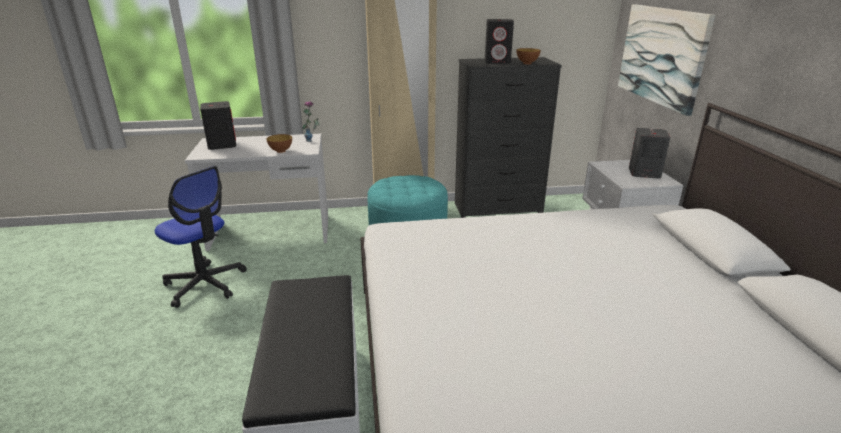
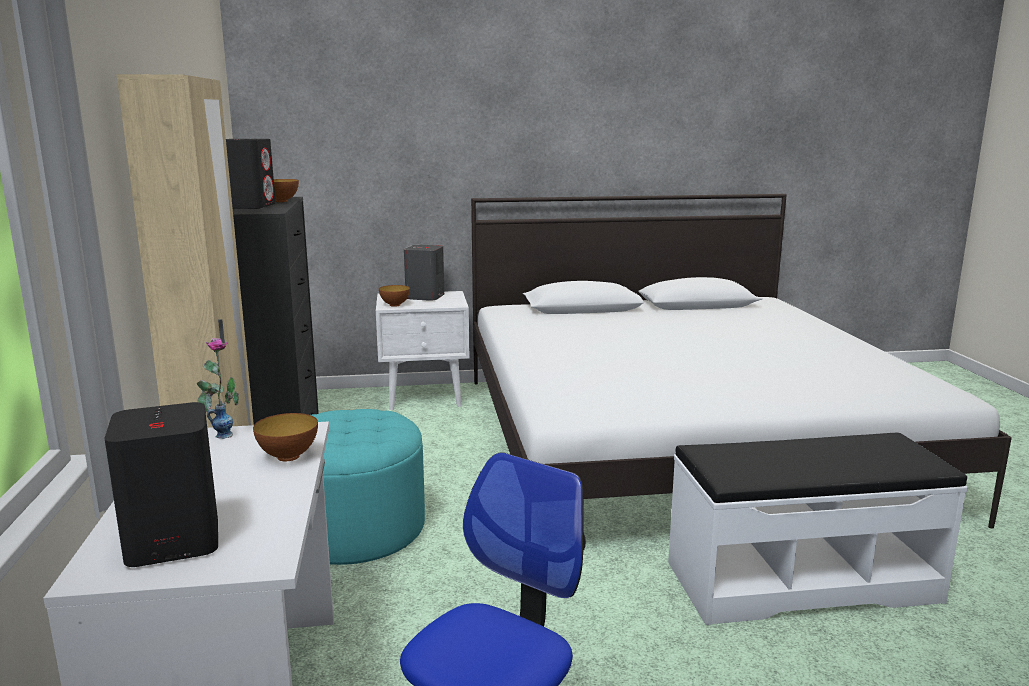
camera: 90 degrees left, 10 degrees down
(606, 165) = (395, 305): none -> bowl
(661, 55) = (363, 168): picture -> none

